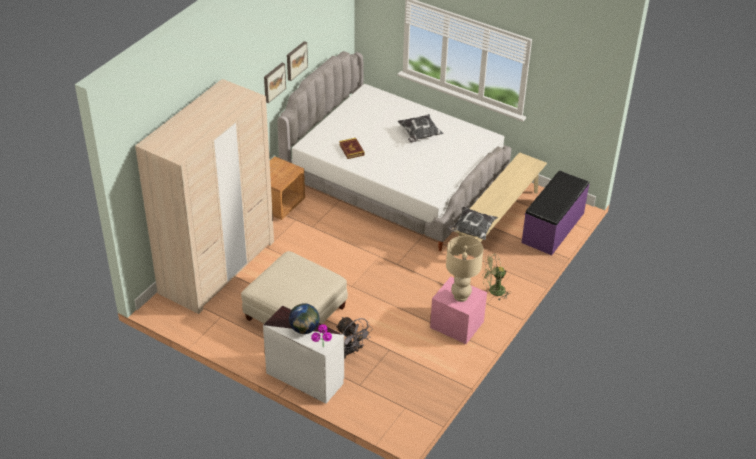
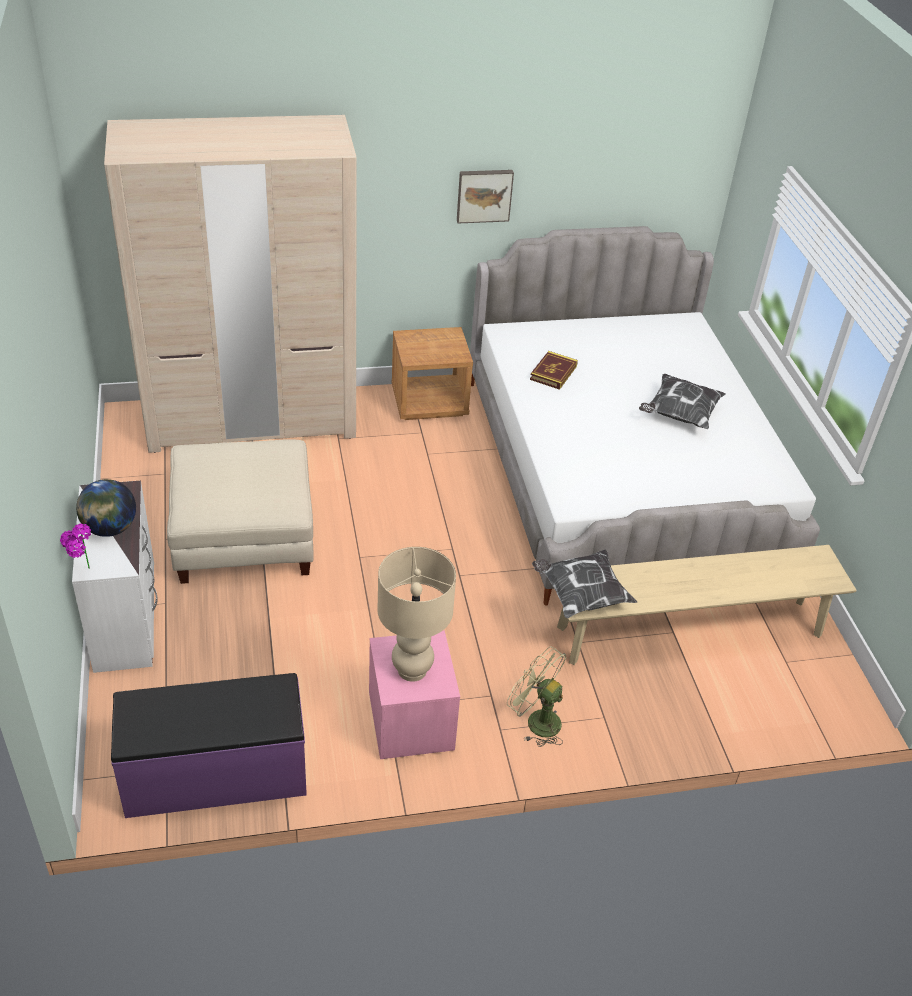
camera: 45 degrees right, 0 degrees up
(295, 60) = (550, 186): picture -> none
(351, 351) = (228, 635): grey fan -> none
(553, 228) = (773, 707): purple bench -> purple bench (215, 775)

